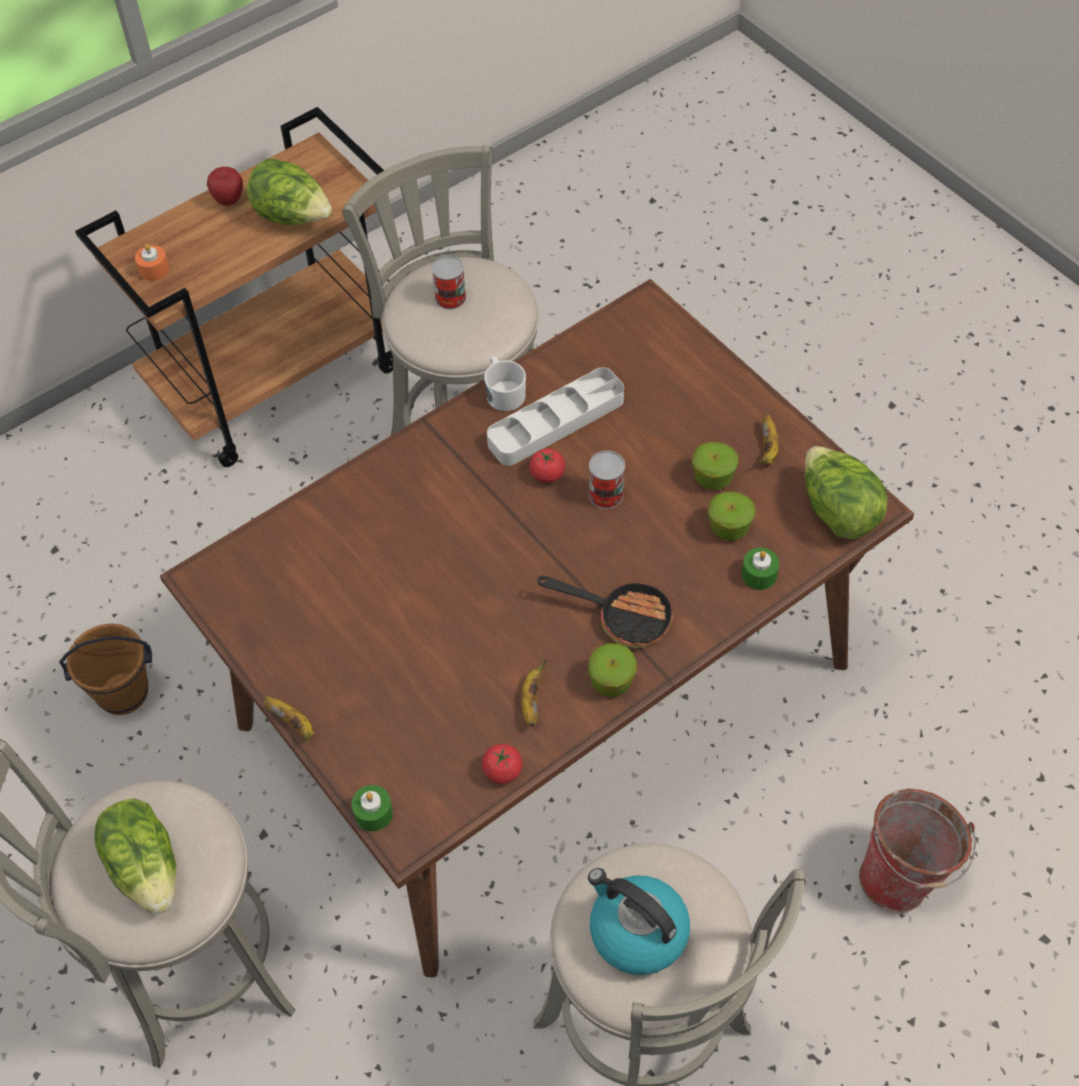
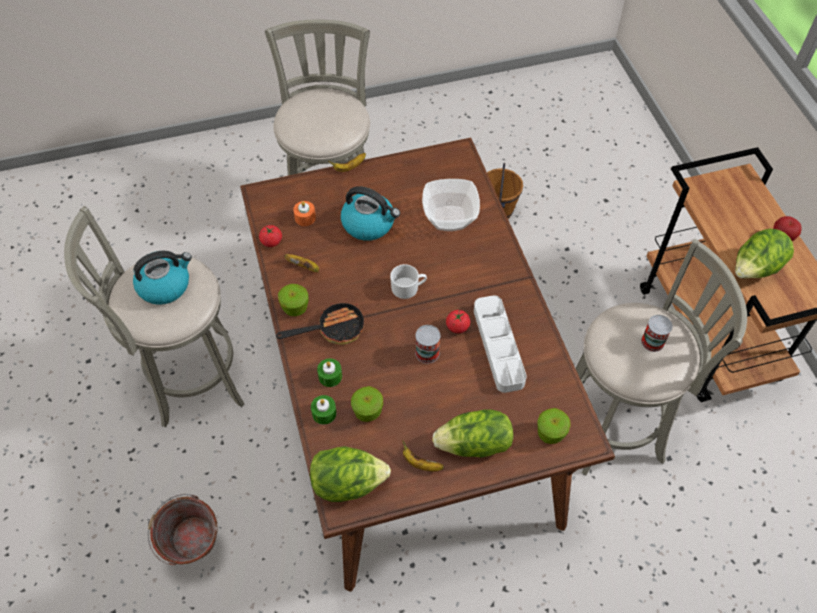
camera: 110 degrees right, 0 degrees up
(147, 866) = (318, 116): lettuce -> lettuce (474, 445)
(154, 270) = (722, 188): orange candle -> orange candle (305, 218)
(352, 544) = (450, 218): none -> bowl
(373, 813) = (281, 185): green candle -> green candle (330, 376)
(407, 646) = (369, 224): none -> kettle
(503, 392) = (535, 325): white mug -> white mug (408, 288)
(623, 616) = (334, 329): frying pan -> frying pan turned 150 degrees counterclockwise
(712, 478) = (411, 418): apple -> apple (550, 433)

